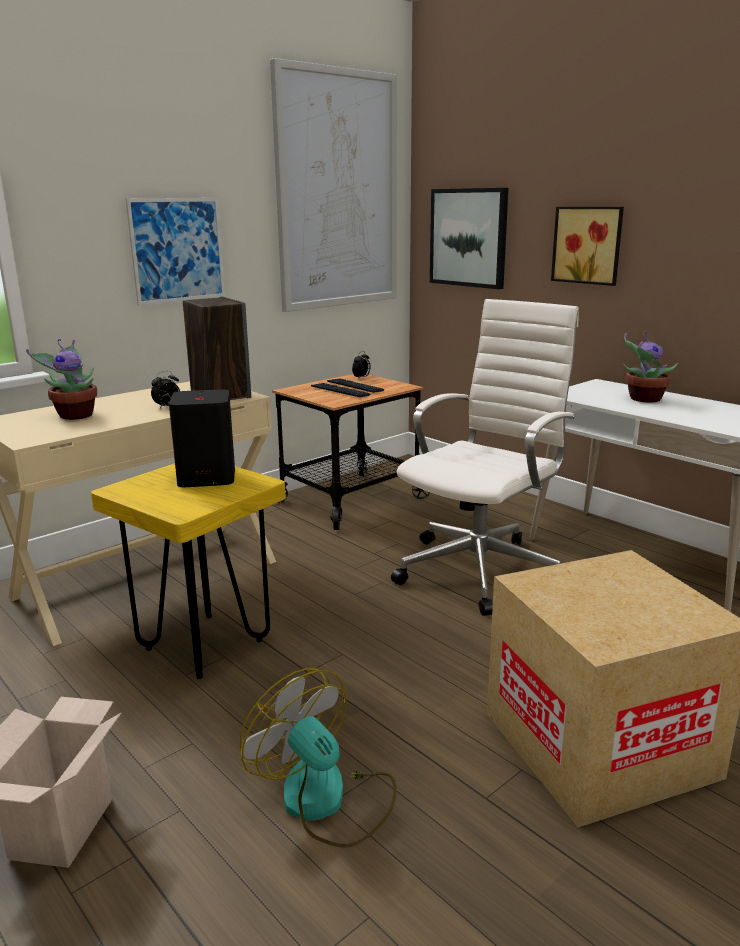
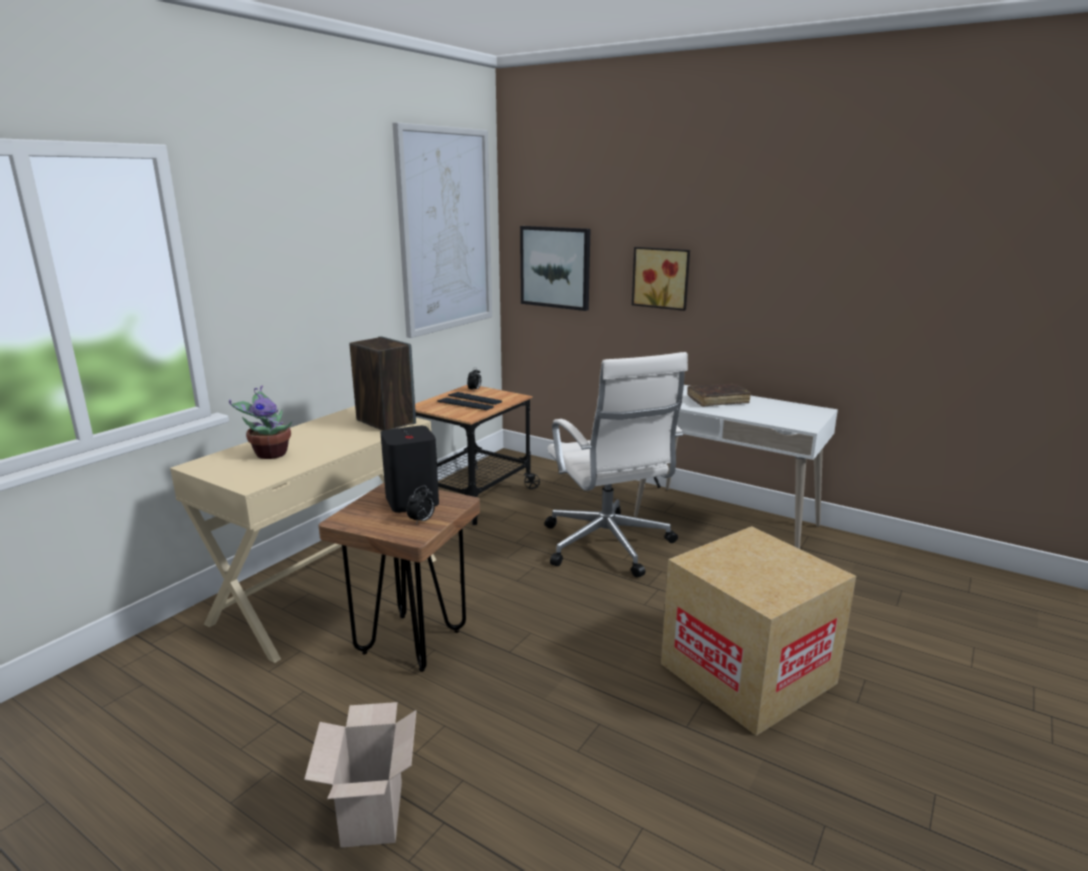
camera: 15 degrees left, 0 degrees up
(167, 407) = (349, 438): alarm clock -> alarm clock (422, 521)
(177, 250) = (325, 293): picture -> none
(204, 645) = (411, 642): yellow stool -> brown stool
(326, 800) = (573, 750): fan -> none
(482, 569) = (608, 546): white office chair -> white office chair turned 135 degrees clockwise
(643, 399) = (717, 400): potted plant -> brown book

